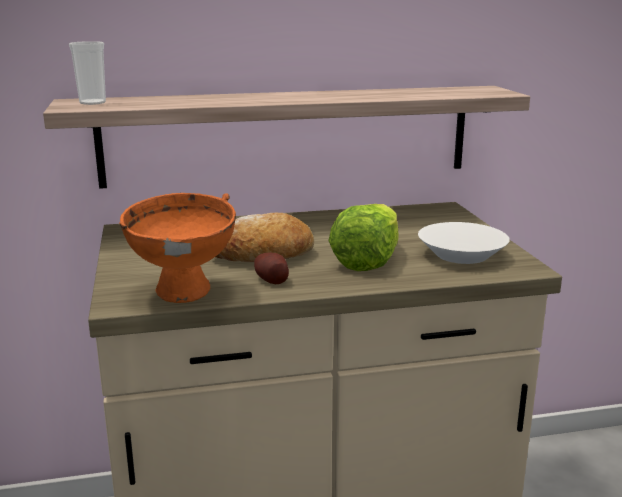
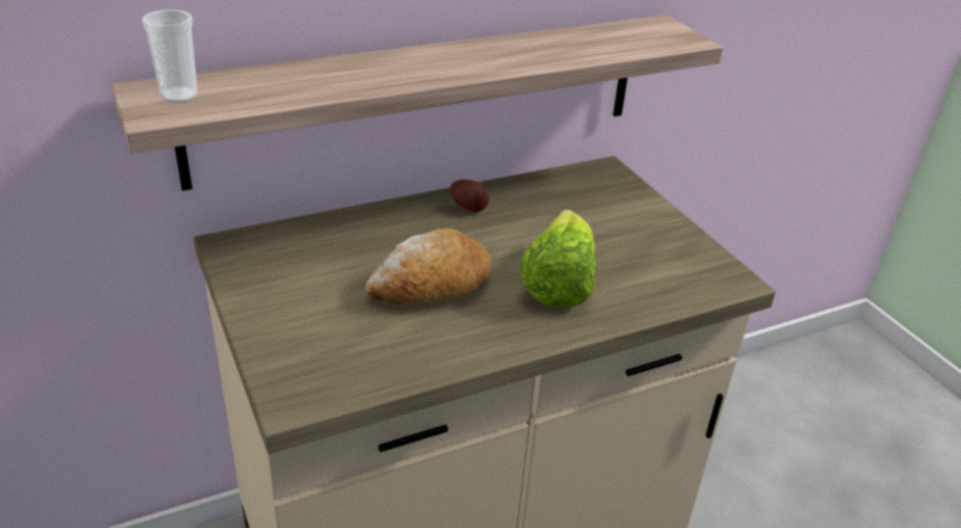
camera: 15 degrees left, 15 degrees up
(185, 295) = (368, 375): orange bowl -> none
(271, 280) = (460, 333): potato -> potato (468, 206)
(462, 255) = (659, 263): white bowl -> none

